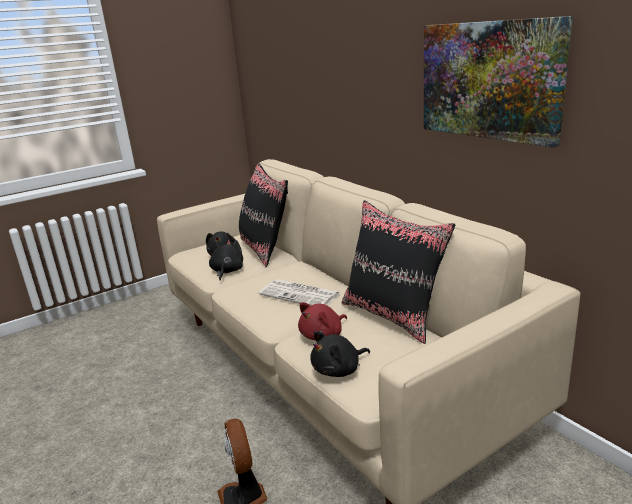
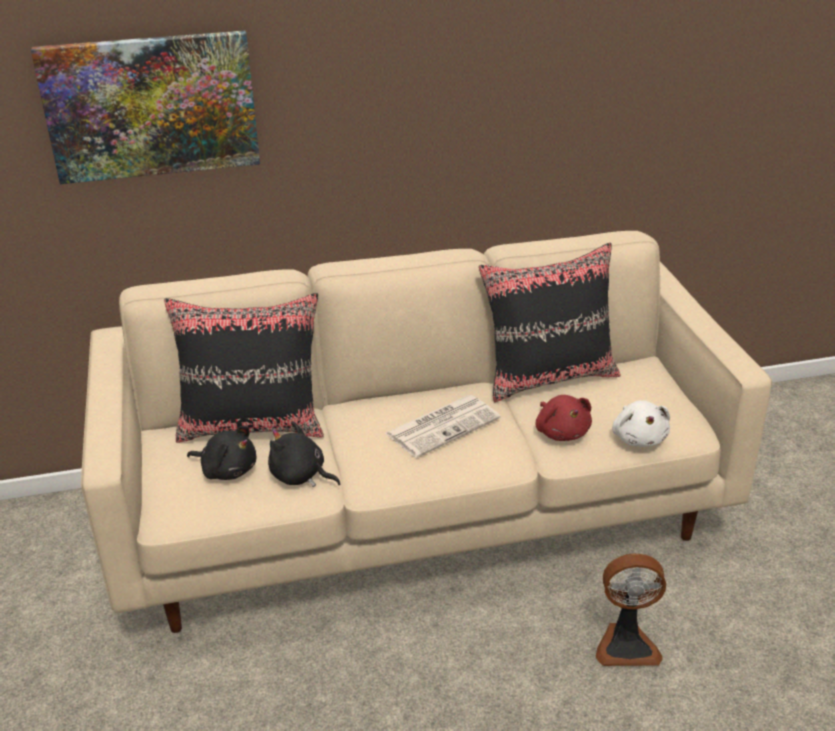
camera: 70 degrees left, 10 degrees up
(339, 370) = (639, 438): black plush toy -> white plush toy
(489, 80) = (545, 82): picture -> picture (151, 106)

